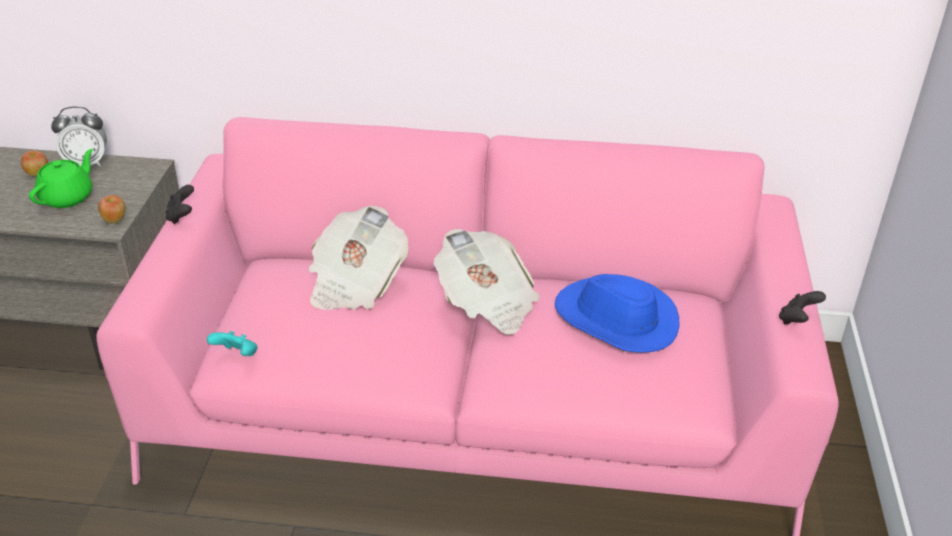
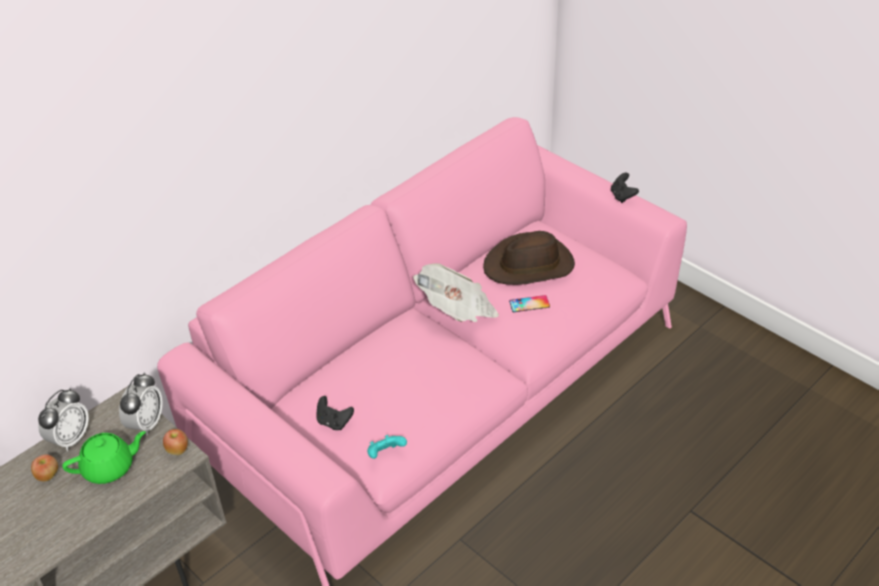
camera: 50 degrees left, 5 degrees up
(68, 197) = (110, 468): green teapot -> green teapot turned 90 degrees clockwise
(133, 189) = (146, 423): none -> alarm clock
(181, 216) = (233, 405): black game controller -> black game controller (334, 422)
(355, 283) = (375, 359): newspaper -> none
(555, 349) = (529, 304): none -> phone
(615, 319) = (529, 265): blue hat -> brown hat

